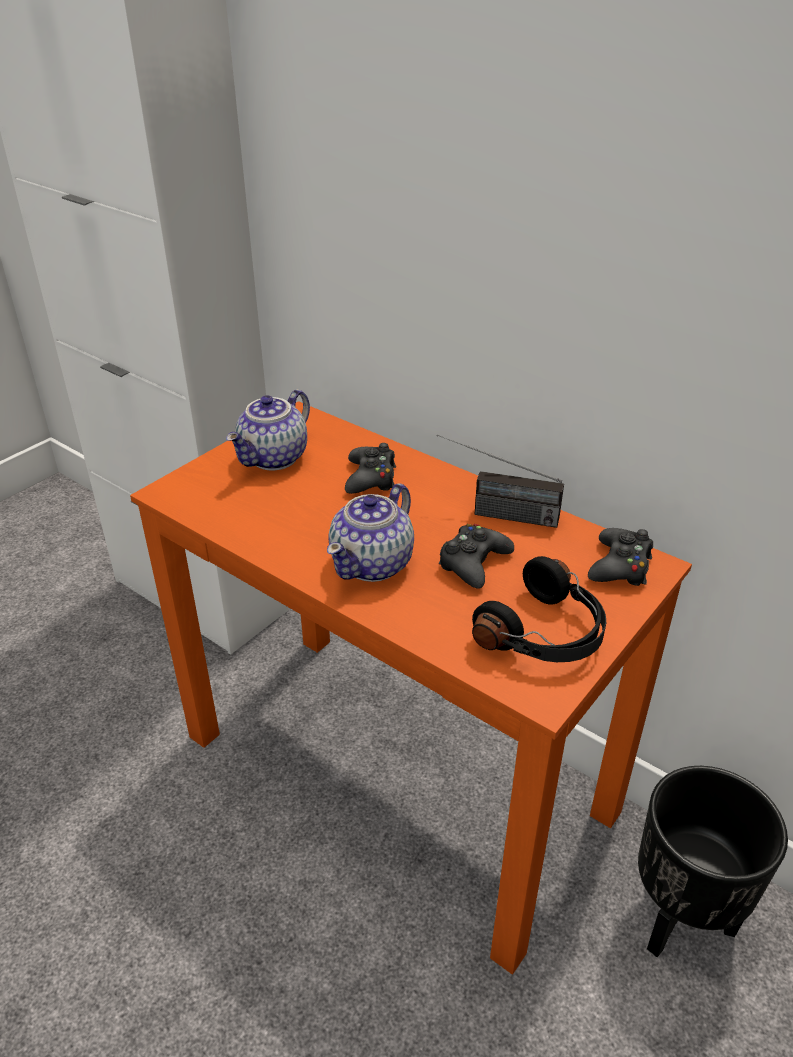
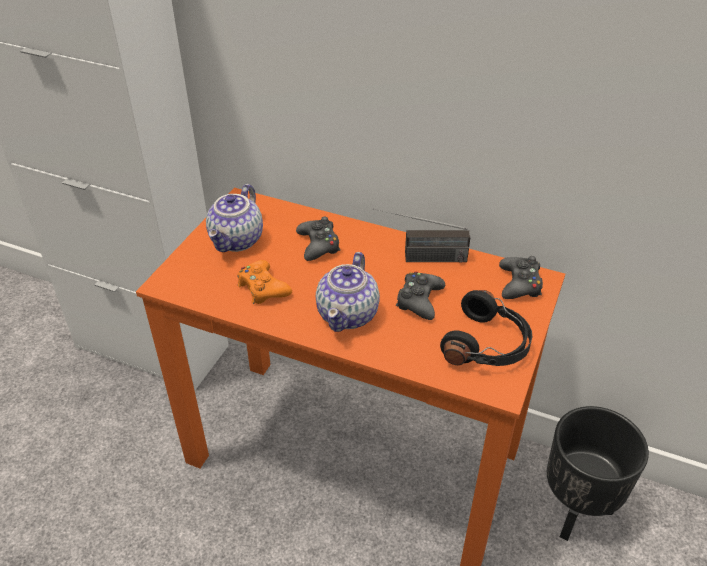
camera: 15 degrees left, 5 degrees up
(280, 516) = (263, 288): none -> orange game controller

